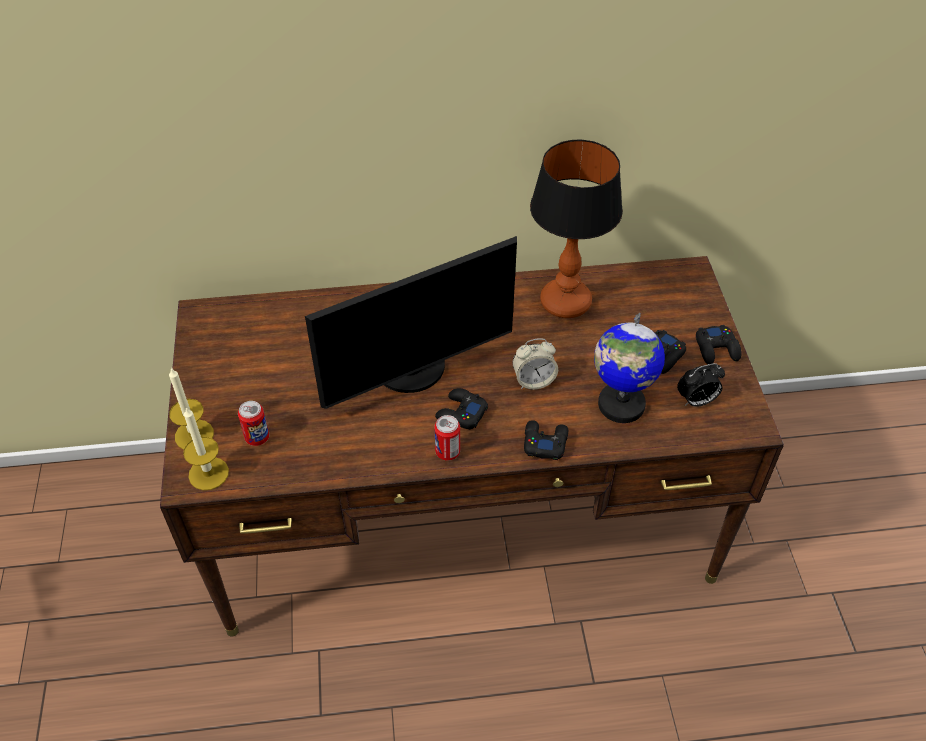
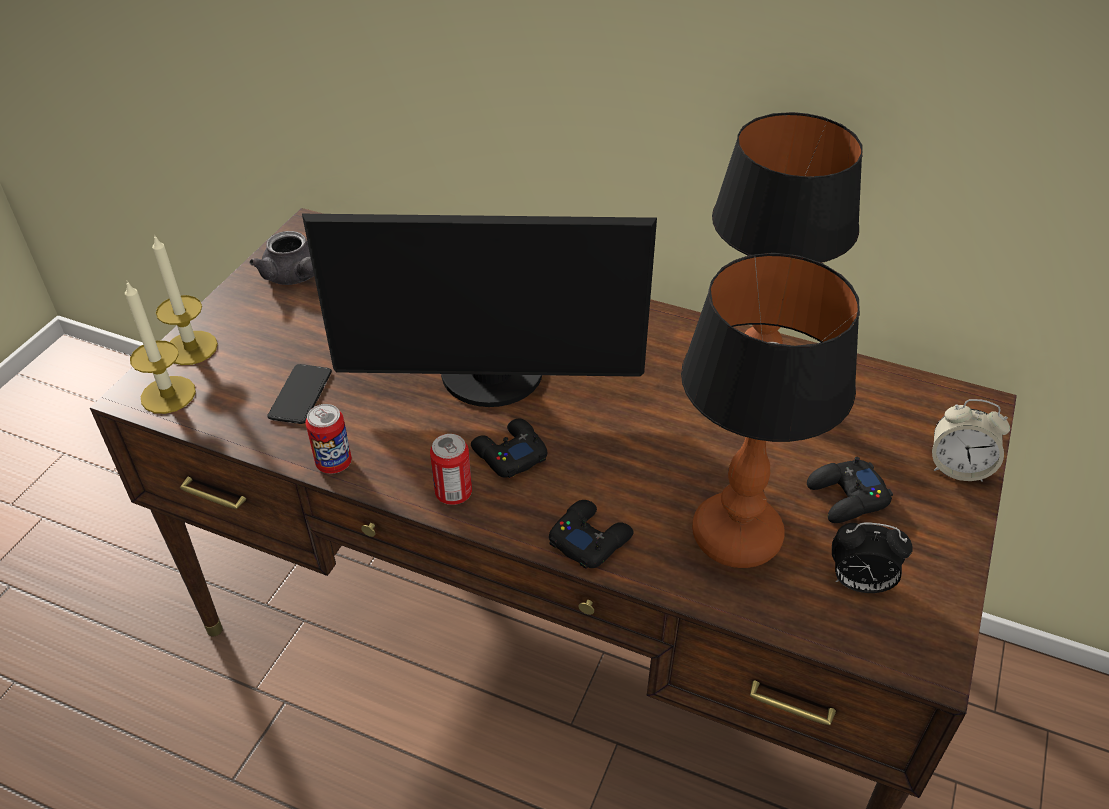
camera: 30 degrees right, 5 degrees down
(222, 354) = (295, 277): none -> grey teapot
(257, 437) = (252, 379): can -> can (334, 463)
(299, 434) = (300, 395): none -> phone
(533, 380) = (636, 454): alarm clock -> alarm clock (958, 467)
(620, 405) = (737, 537): globe -> table lamp
(717, 349) = (944, 524): black game controller -> none

